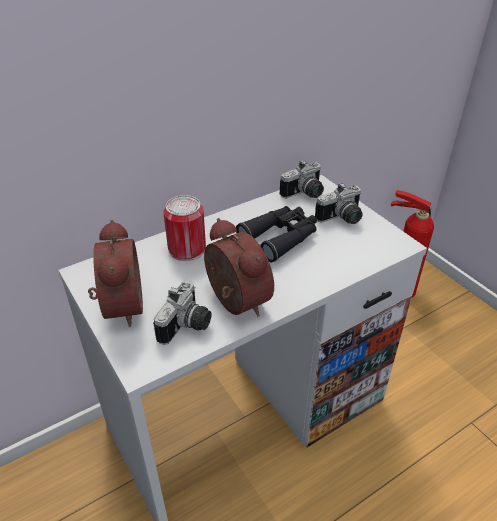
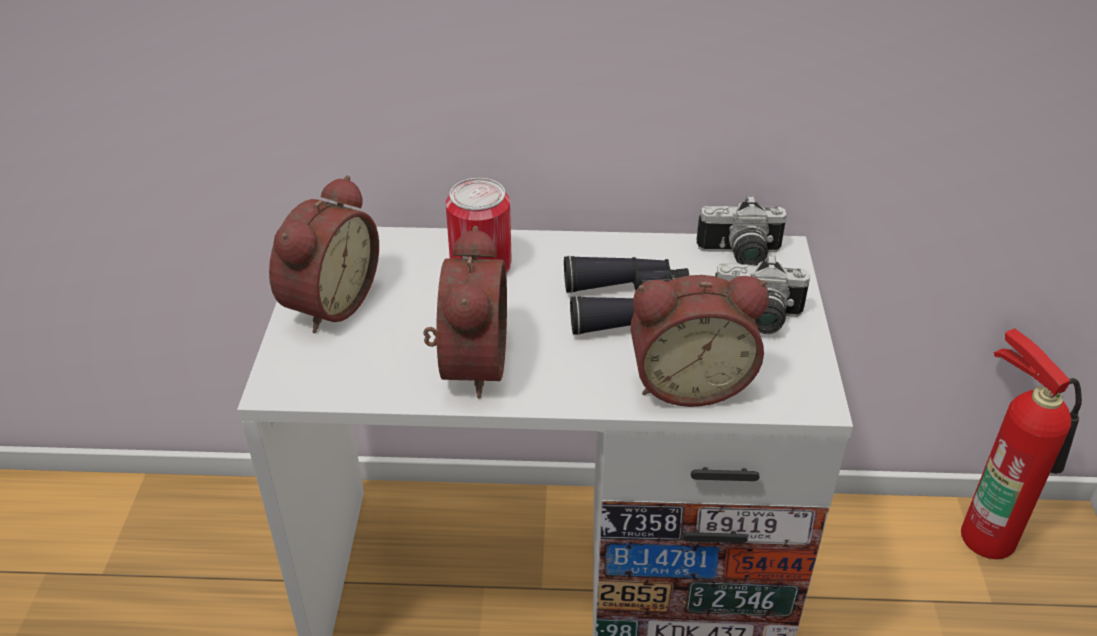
camera: 35 degrees right, 0 degrees up
(187, 326) = (378, 367): camera -> none
(344, 260) = (689, 381): none -> alarm clock

